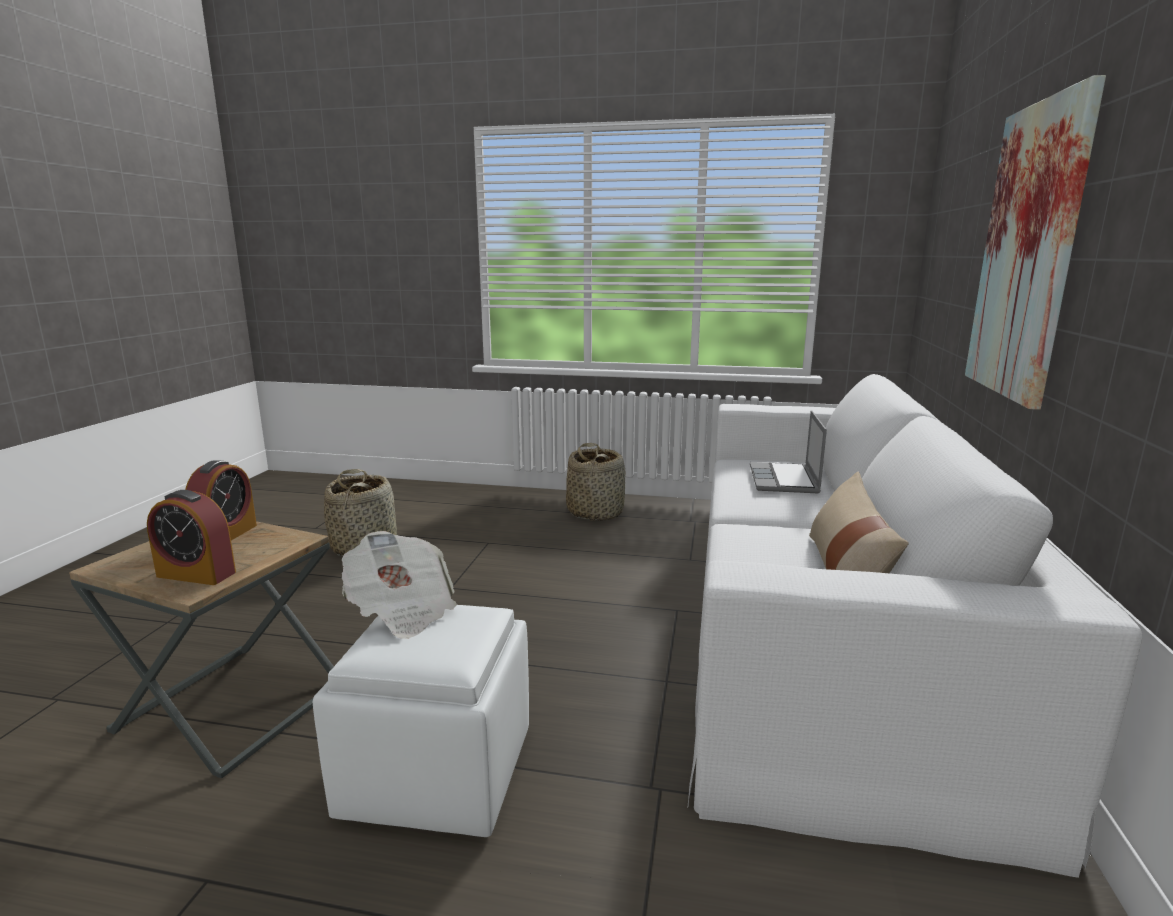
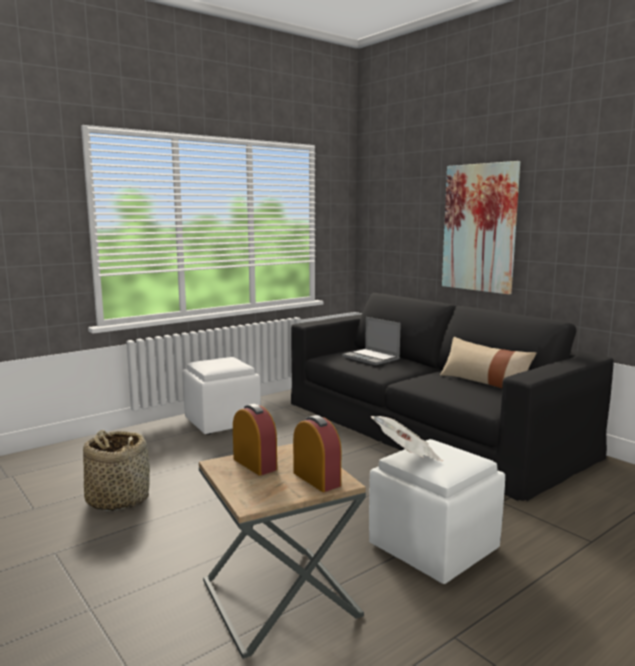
camera: 50 degrees left, 5 degrees down
(196, 574) = (316, 479): alarm clock -> alarm clock turned 90 degrees counterclockwise
(595, 512) = (222, 421): basket -> white ottoman
(824, 625) = (428, 427): white sofa -> black sofa

